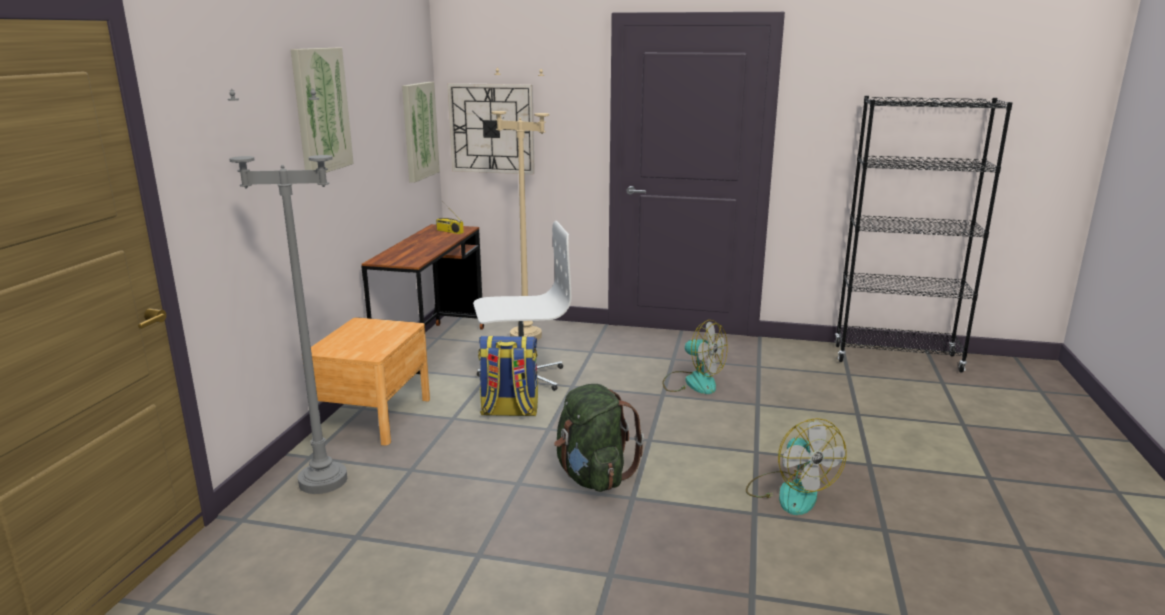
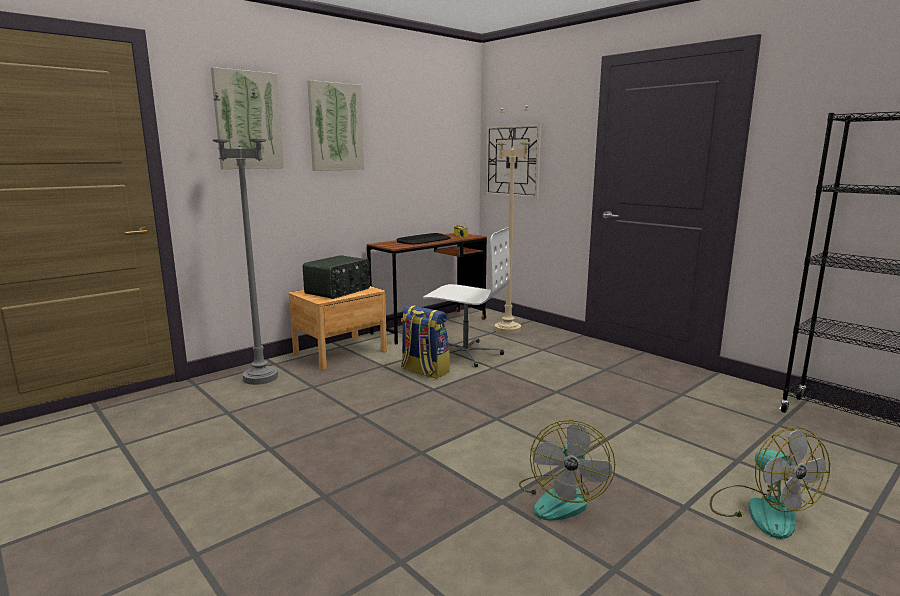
camera: 35 degrees right, 5 degrees down
(368, 337) = (338, 291): none -> radio
(419, 131) = (454, 159): picture -> picture (248, 120)
(421, 245) = (424, 240): none -> keyboard
(593, 476) = (415, 428): green backpack -> none
(692, 382) = (597, 389): fan -> fan (760, 510)

